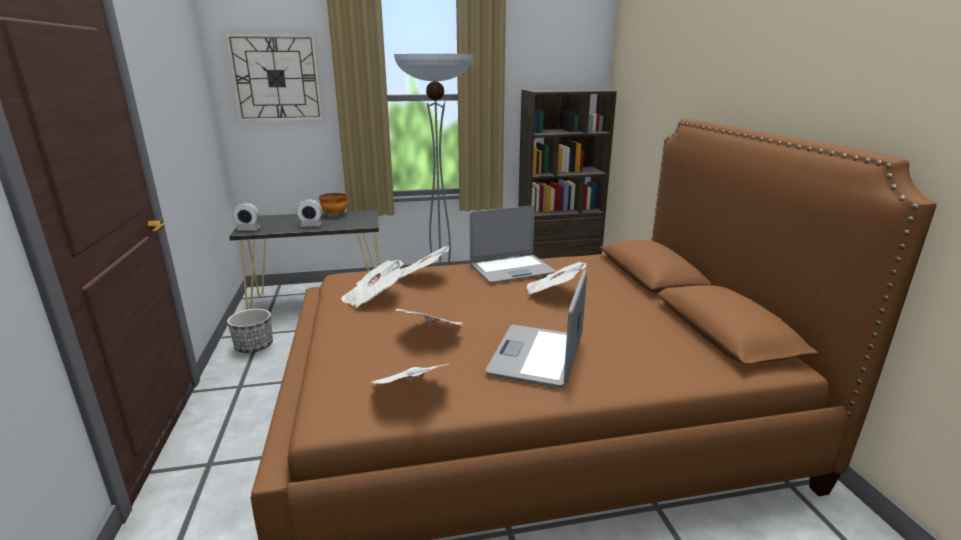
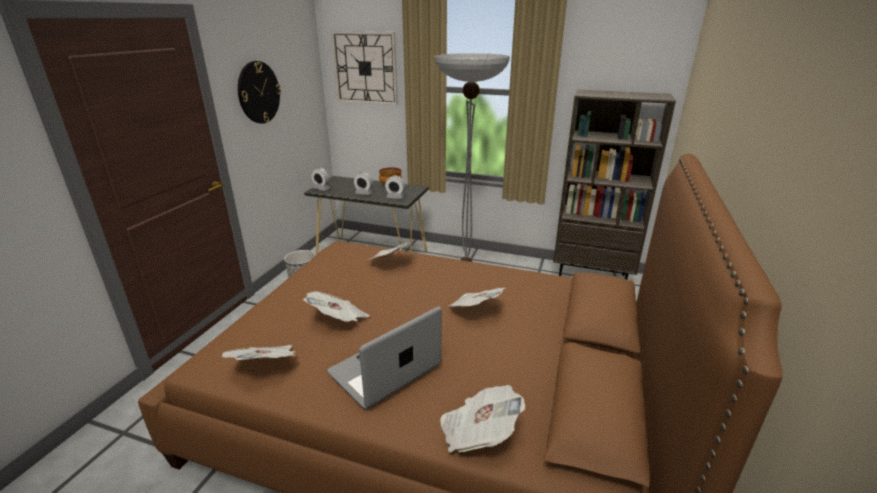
camera: 30 degrees right, 5 degrees up
(170, 103) = (258, 92): none -> wall clock
(354, 223) = (395, 197): none -> alarm clock
(373, 298) = (336, 272): newspaper -> newspaper (478, 433)
(511, 269) = (470, 274): laptop -> none

